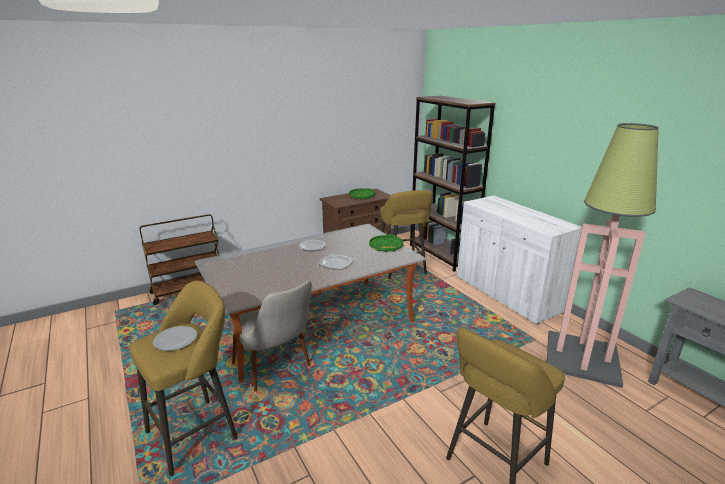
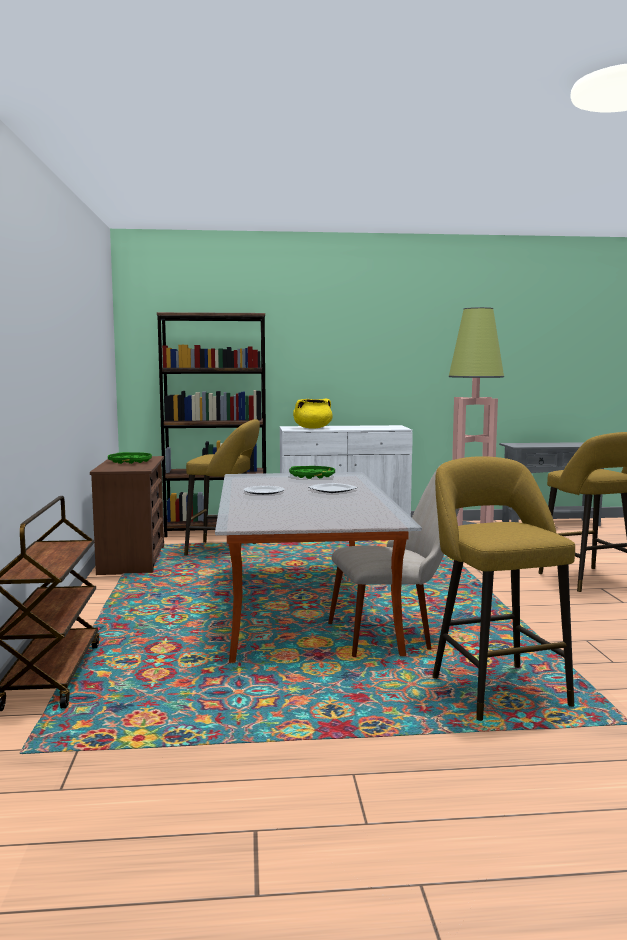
camera: 65 degrees left, 15 degrees down
(176, 340) = (501, 527): plate -> none
(495, 206) = (312, 428): none -> yellow cooking pot

